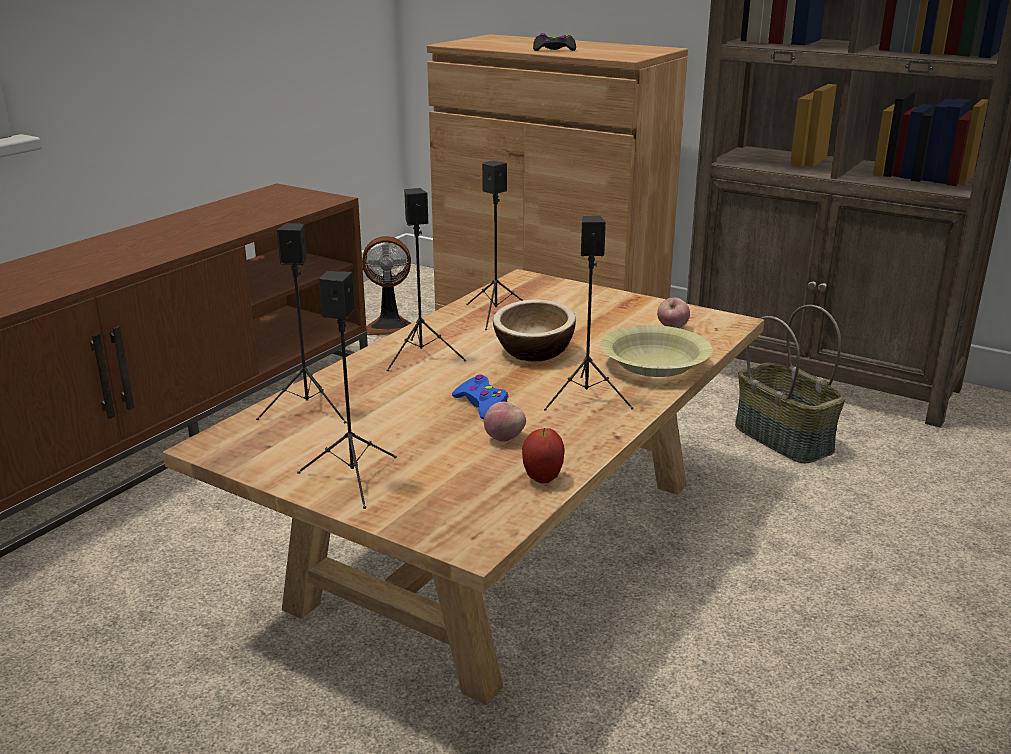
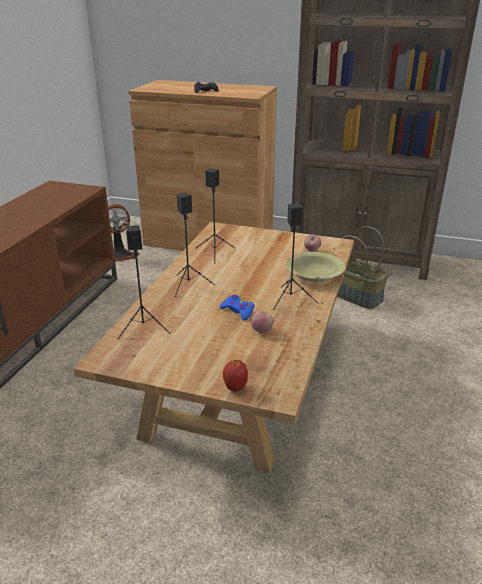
camera: 15 degrees left, 5 degrees up
(353, 477) = (194, 367): black speaker -> none
(534, 351) = (248, 274): bowl -> none
(542, 479) = (294, 352): apple -> apple (235, 388)

